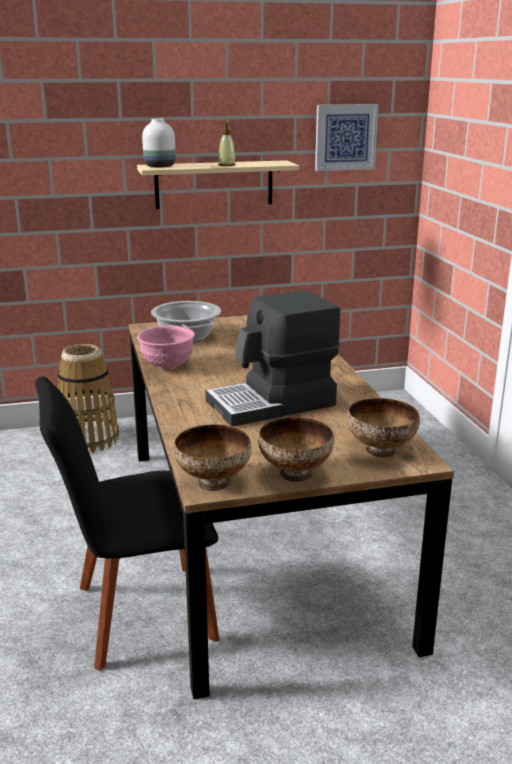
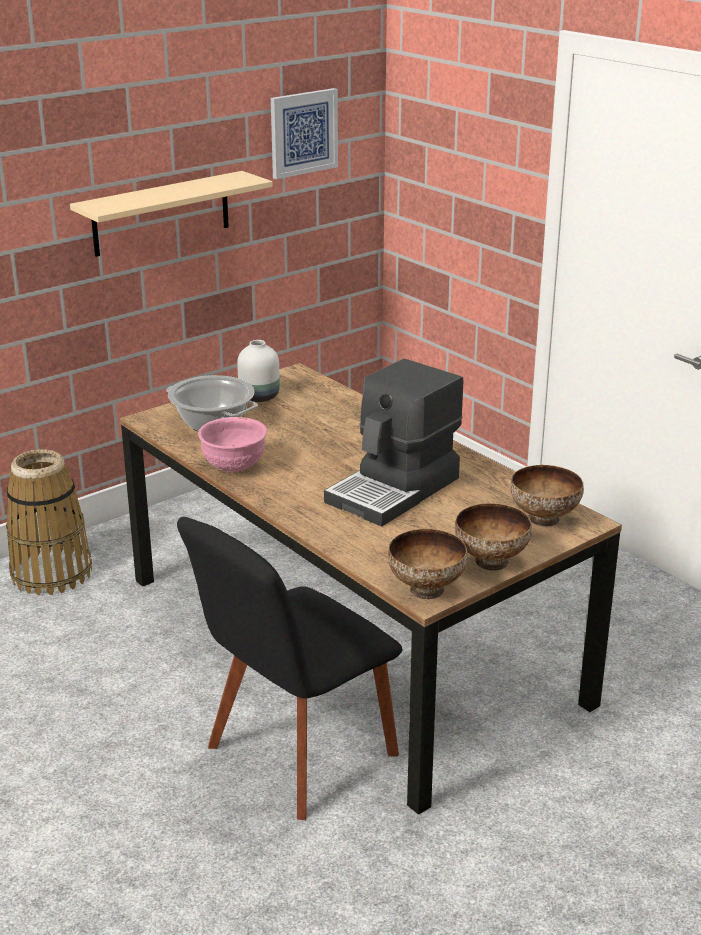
camera: 25 degrees left, 5 degrees up
(159, 166) = (107, 205): white vase -> white vase (258, 397)
(226, 165) = (187, 192): soap dispenser -> none

